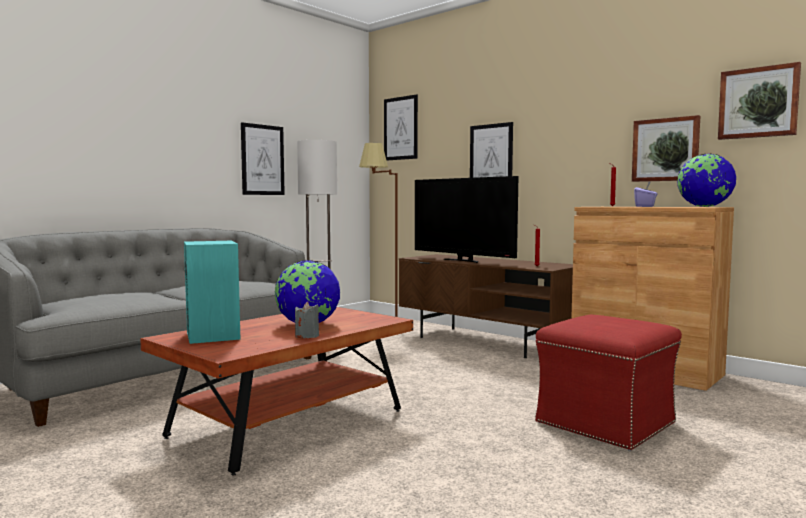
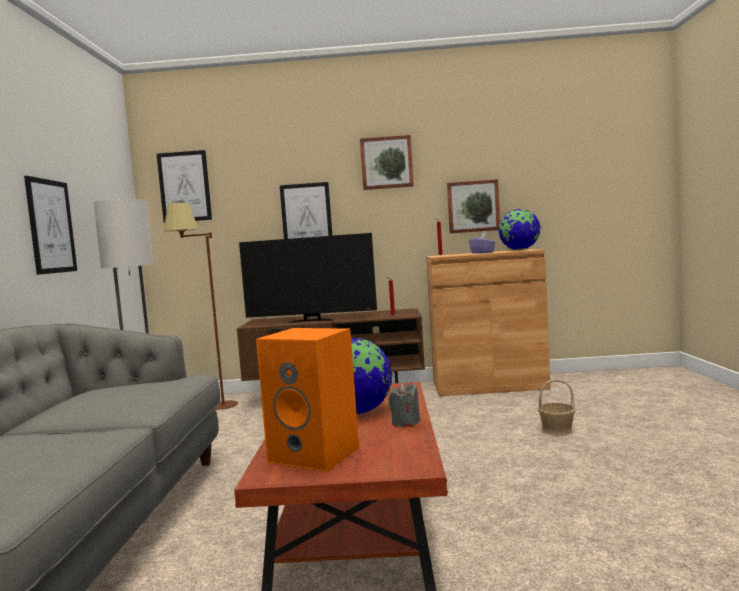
camera: 40 degrees left, 0 degrees up
(214, 336) = (316, 454): turquoise speaker -> orange speaker
(606, 422) = (556, 430): red ottoman -> basket
(758, 102) = (536, 171): picture -> picture (386, 163)

